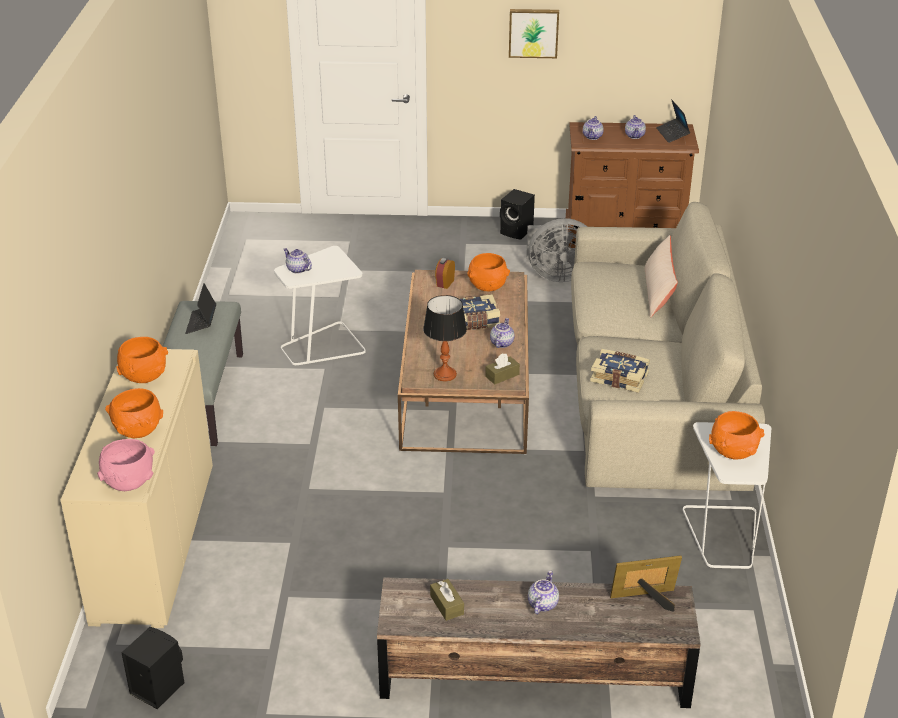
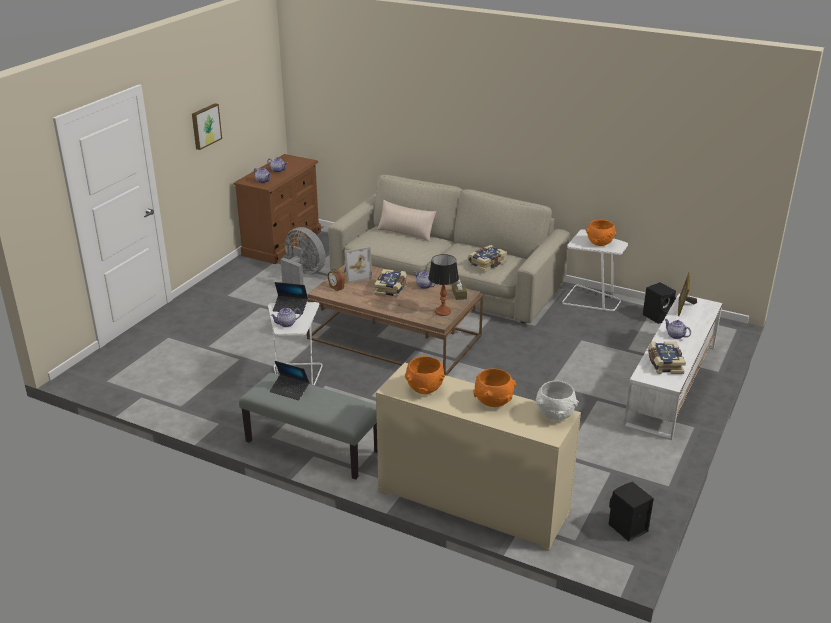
camera: 65 degrees left, 5 degrees down
(129, 483) = (555, 415): pink bowl -> white bowl
(447, 605) = (664, 364): brown tissue box -> book
(487, 287) = (356, 275): orange bowl -> picture frame
(517, 231) = (235, 274): black speaker -> black speaker (658, 316)
(532, 673) = (671, 384): brown tv stand -> white tv stand
(557, 275) = (303, 275): grey fan -> grey fan turned 75 degrees counterclockwise
(672, 134) = (290, 161): laptop -> laptop (290, 308)

